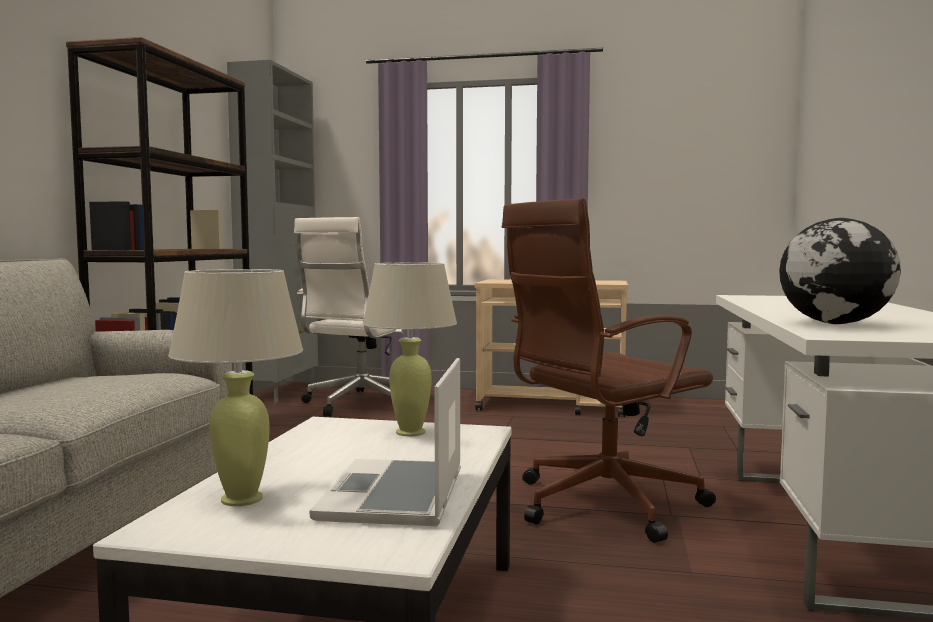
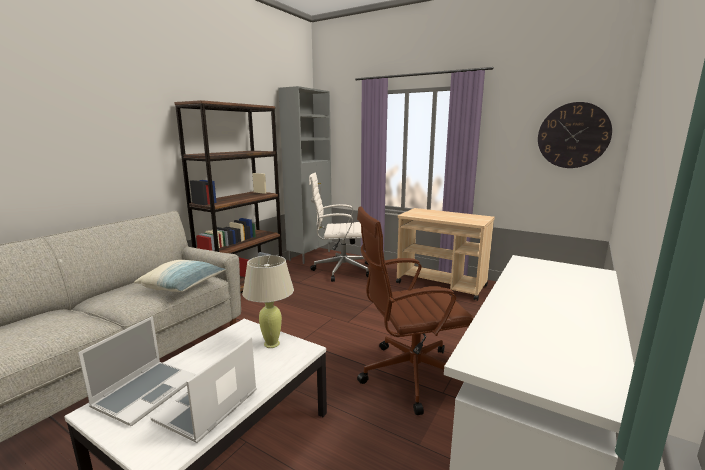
camera: 20 degrees right, 10 degrees up
(143, 382) = (183, 286): none -> pillow
(241, 498) = (146, 392): beige table lamp -> laptop
(359, 404) = (340, 270): white office chair -> white office chair turned 45 degrees clockwise
(724, 151) = (573, 135): none -> wall clock
(836, 324) = (509, 335): globe -> none

